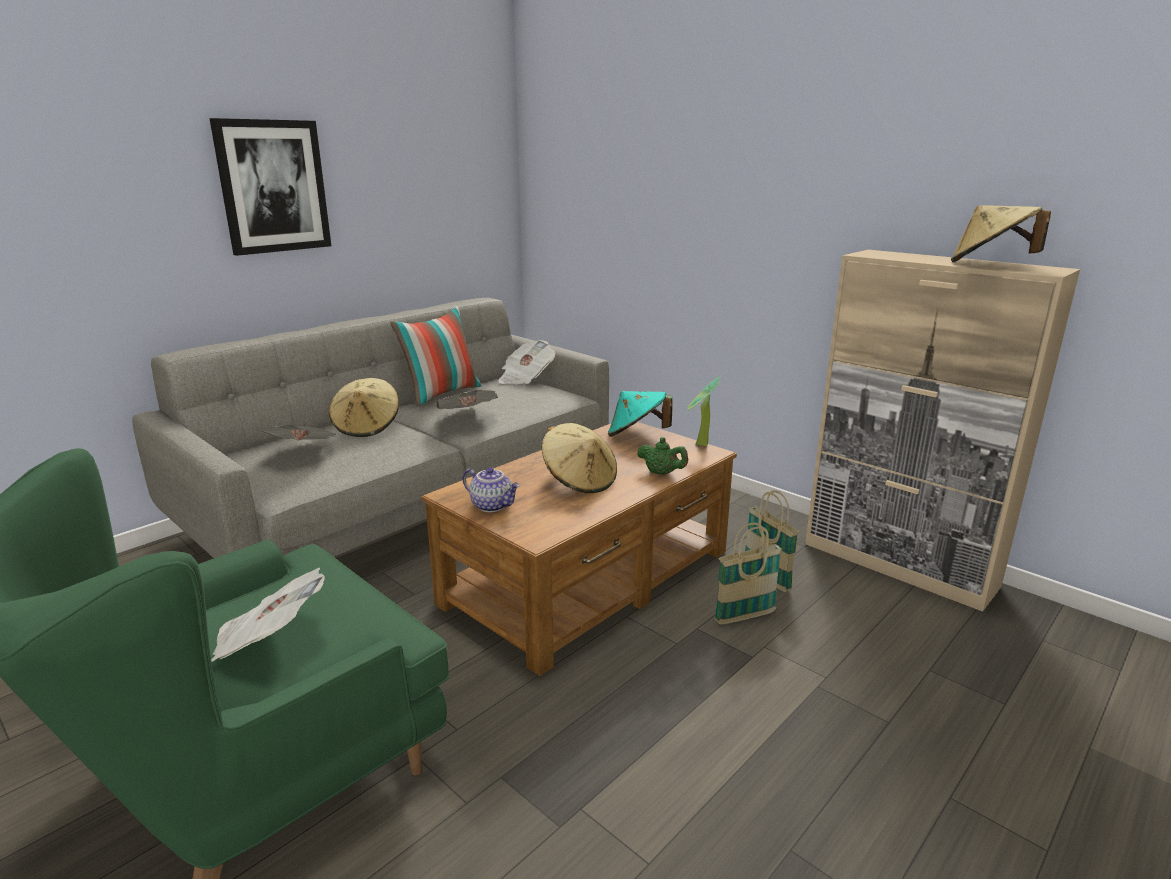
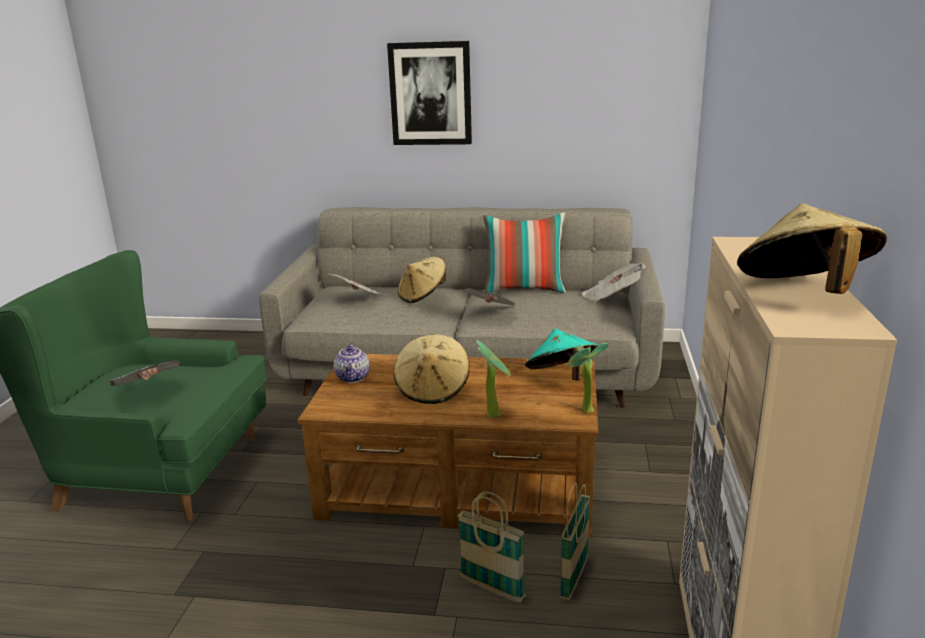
camera: 55 degrees right, 0 degrees up
(662, 473) = (495, 414): green teapot -> potted plant

